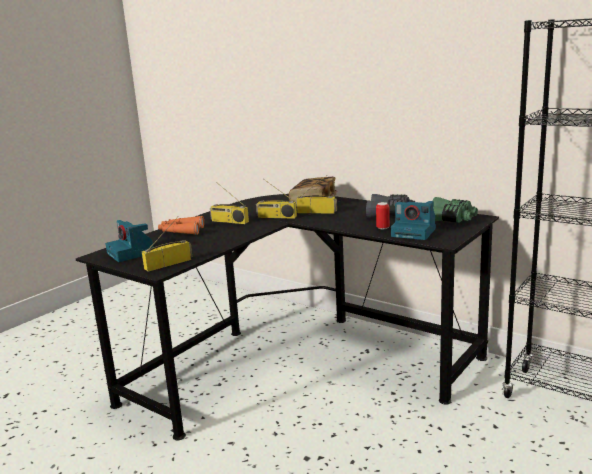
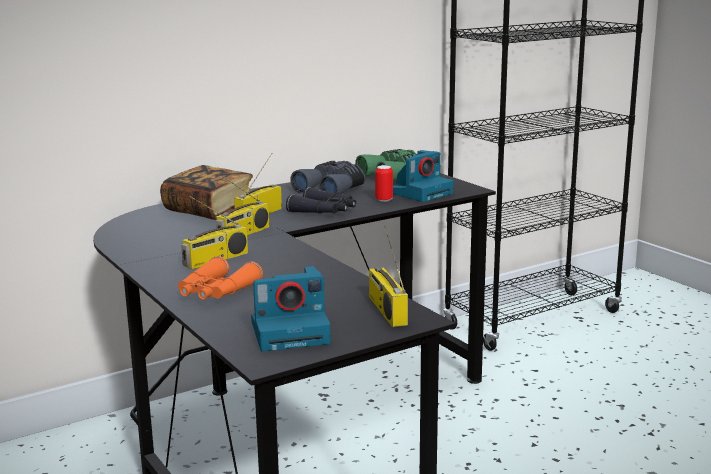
camera: 70 degrees left, 0 degrees up
(338, 221) = (324, 211): none -> black binoculars

